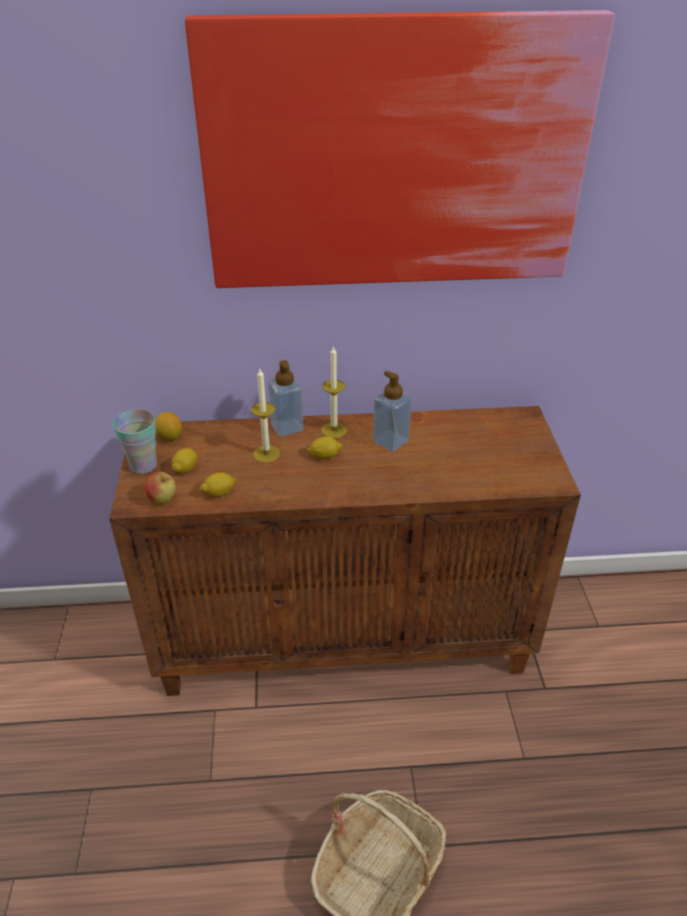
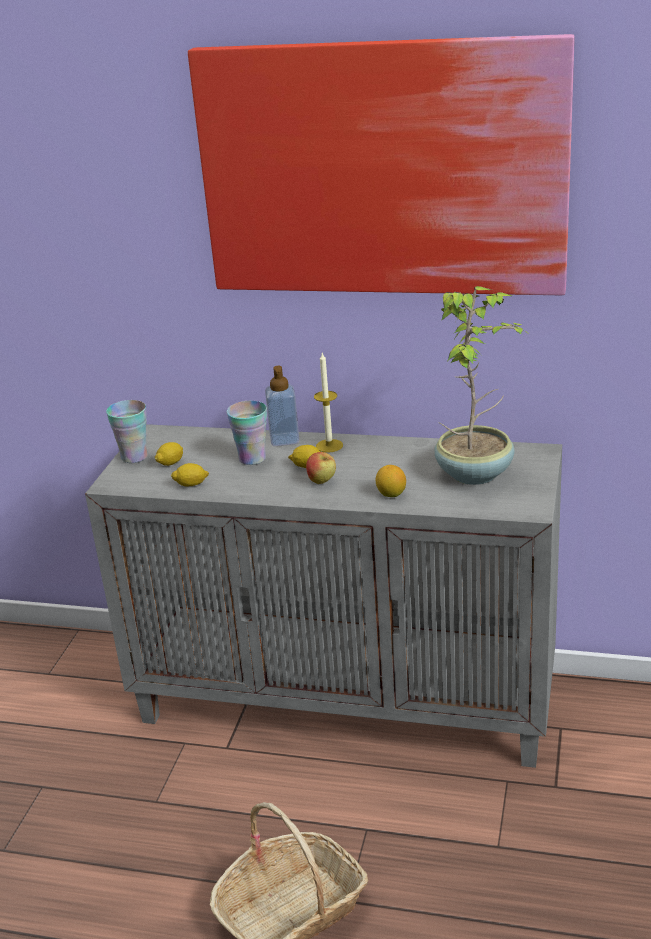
camera: 20 degrees right, 10 degrees down
(162, 500) = (137, 484): apple -> apple (322, 482)
(170, 437) = (169, 437): lemon -> lemon (391, 494)
(266, 454) = (252, 459): candle -> cup
(345, 638) = (347, 702): brown cabinet -> grey cabinet
(390, 441) = (380, 460): soap dispenser -> none
(484, 446) = (476, 473): none -> potted plant

